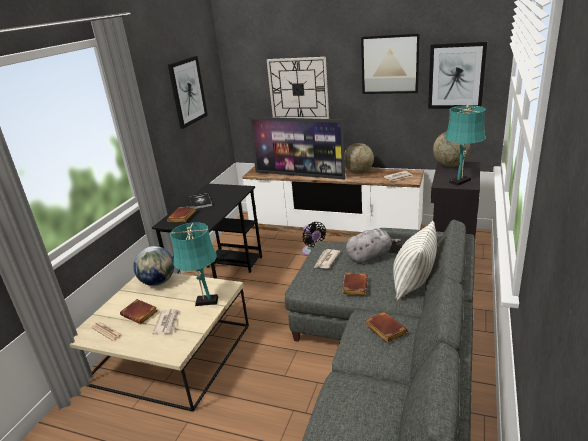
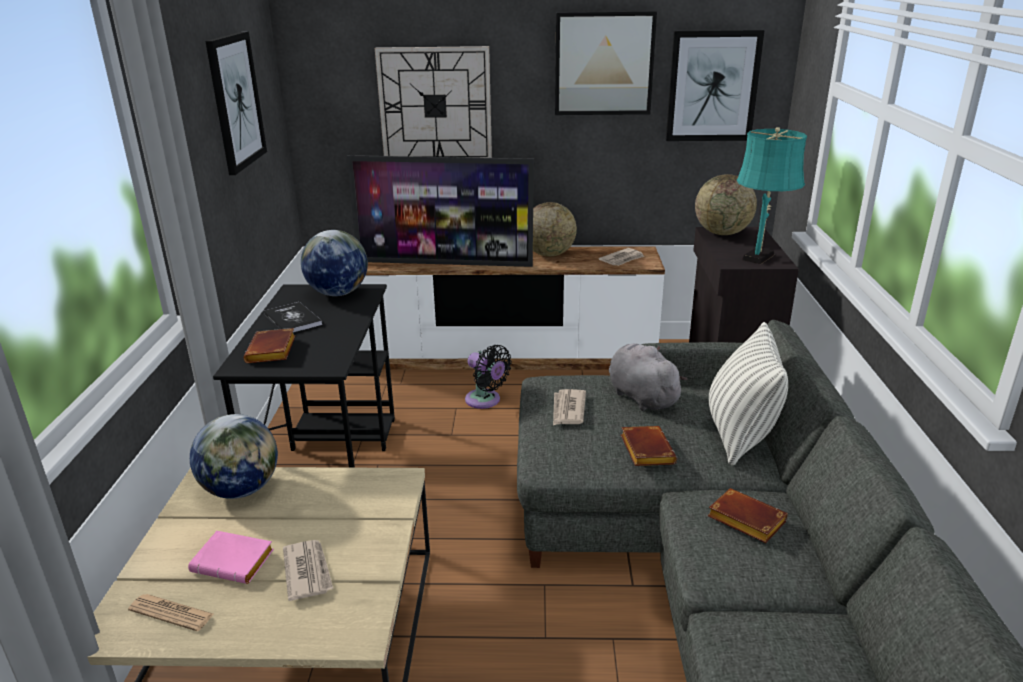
camera: 20 degrees left, 0 degrees up
(141, 314) = (236, 562): brown book -> pink book
(204, 301) = (365, 516): turquoise table lamp -> none
(229, 189) = (337, 293): none -> globe
(370, 257) = (641, 396): grey plush toy -> grey plush toy turned 75 degrees counterclockwise

